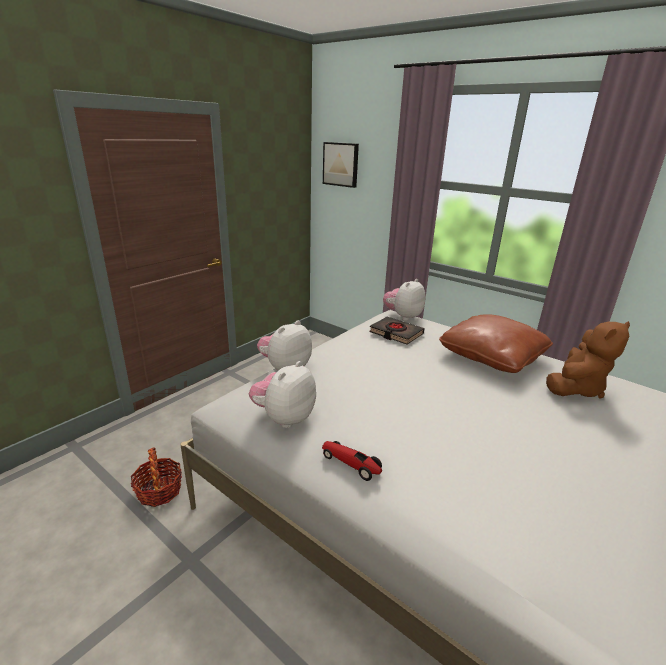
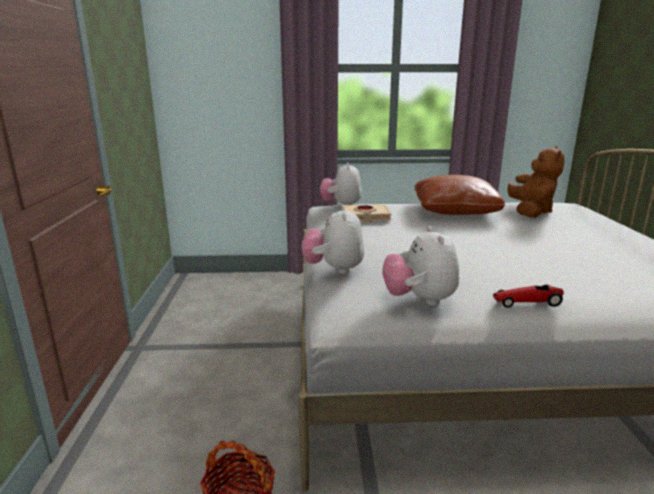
camera: 40 degrees left, 5 degrees down
(341, 164) = (197, 56): picture -> none
(396, 333) = (365, 217): black book -> beige book

